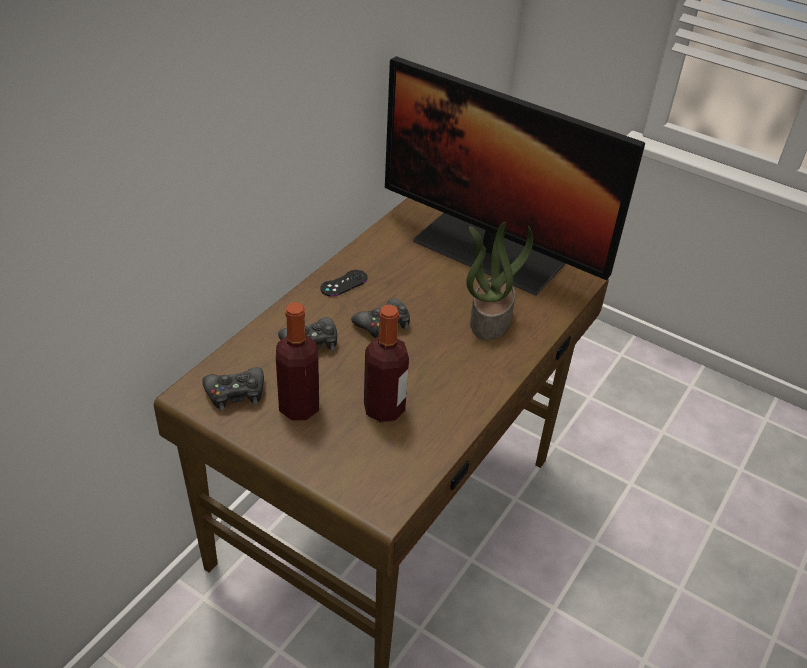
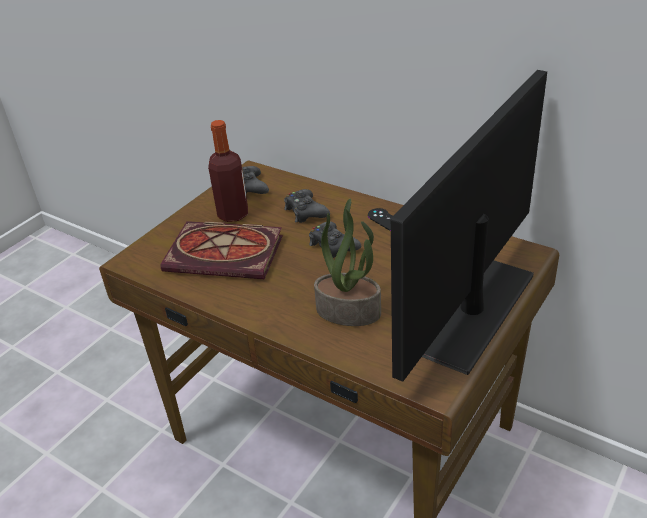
camera: 95 degrees right, 5 degrees down
(384, 409) = (228, 253): bottle -> book

